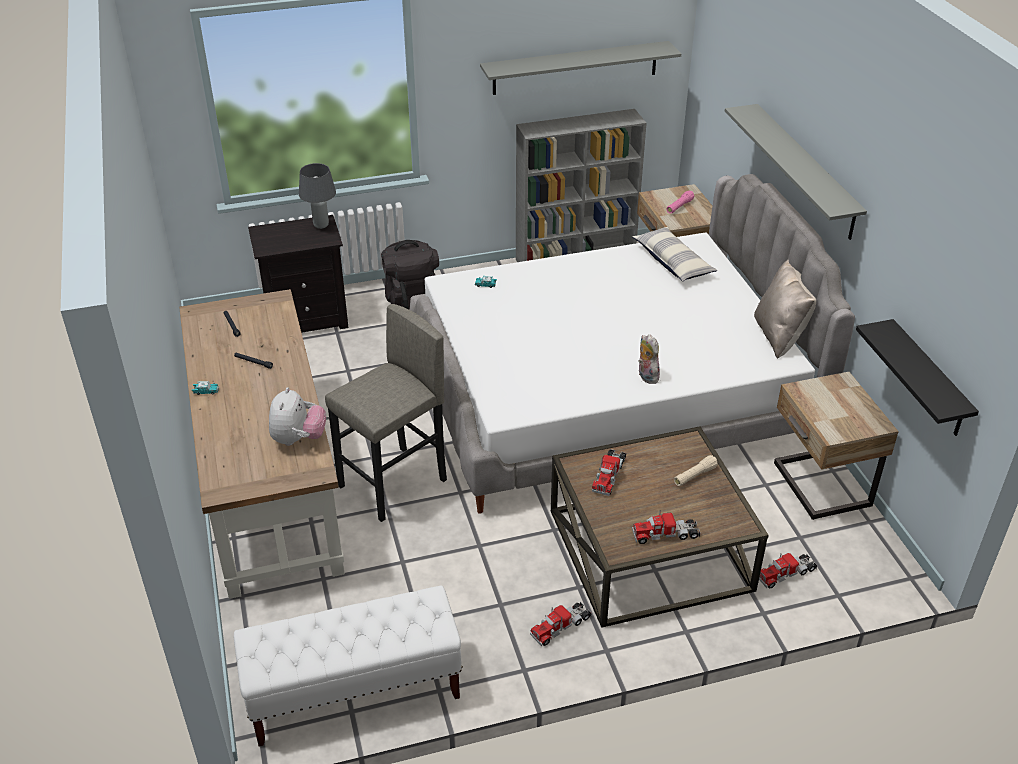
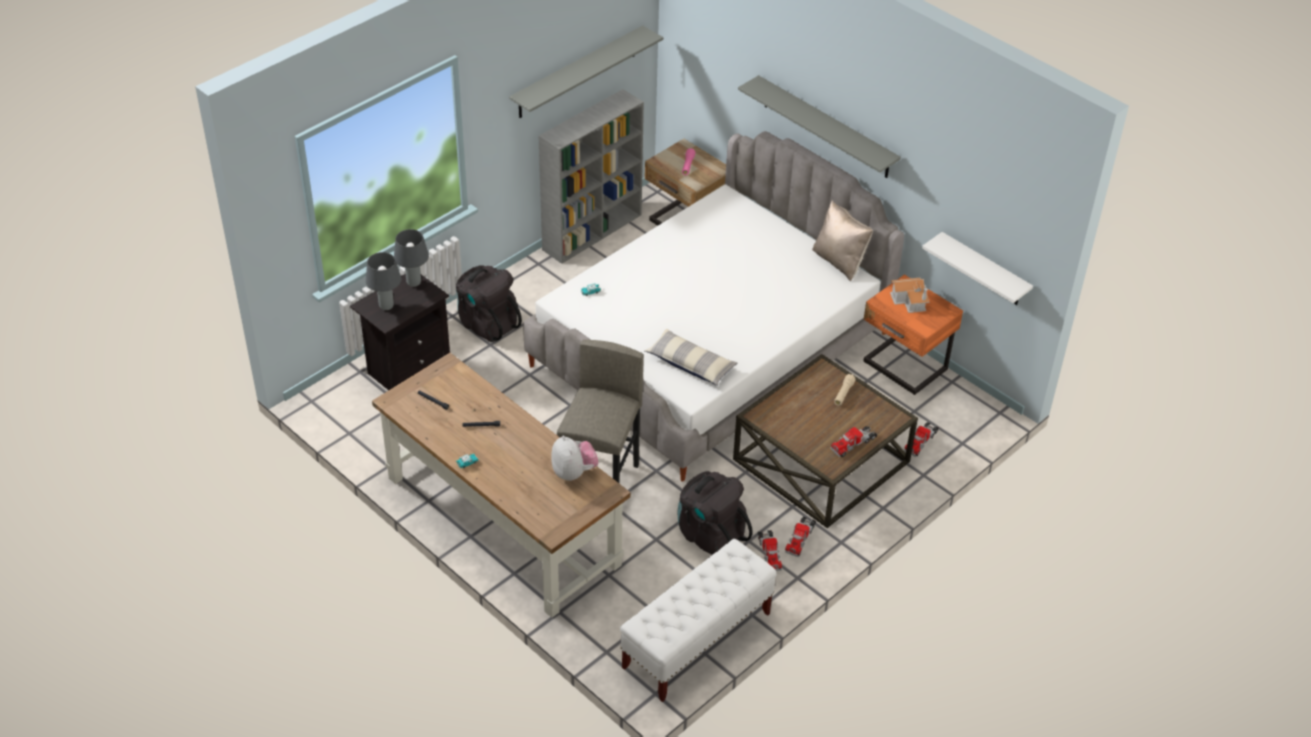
camera: 30 degrees left, 5 degrees up
(278, 236) = (387, 306): none -> grey table lamp
(464, 580) = (710, 534): none -> black backpack
(609, 475) = (786, 415): toy truck -> toy truck (769, 553)
(646, 376) = (770, 329): plush toy -> none
(673, 262) = (720, 221): pillow -> pillow (690, 364)
(819, 486) = (904, 367): beige nightstand -> orange nightstand
(837, 400) = (910, 300): none -> toy house
(928, 380) = (984, 270): black shelf -> white shelf

